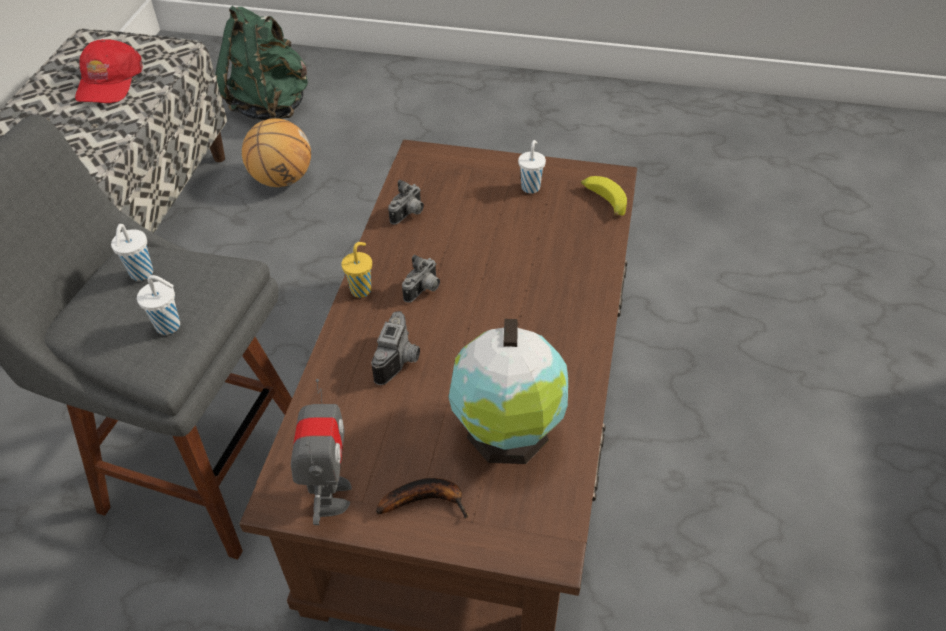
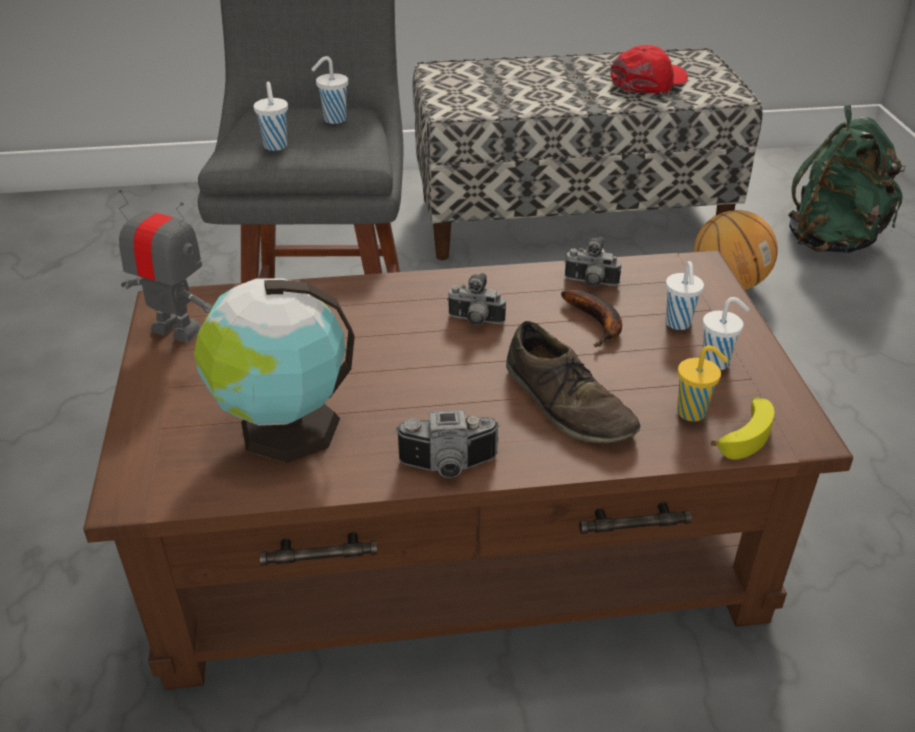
camera: 70 degrees right, 10 degrees down
(109, 82) = (649, 82): red cap -> red cap turned 150 degrees clockwise
(330, 495) = (176, 330): toy robot -> toy robot turned 135 degrees counterclockwise
(361, 289) = (452, 282): yellow cup -> yellow cup (693, 413)
(401, 360) = (363, 330): camera -> camera (448, 468)
(427, 500) = (182, 390): banana -> banana (597, 323)
(481, 189) = (678, 324): none -> white cup
(542, 269) = (568, 403): none -> brown shoe

